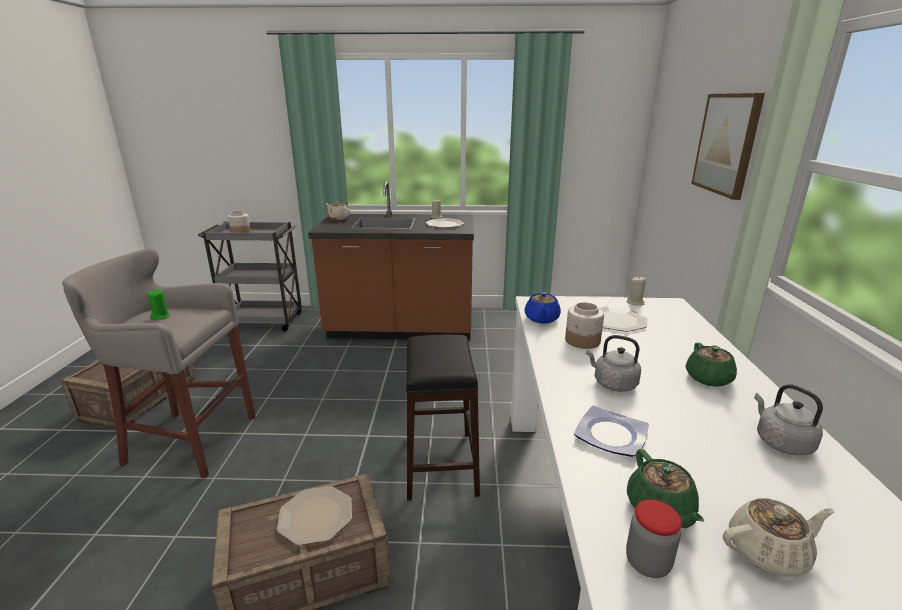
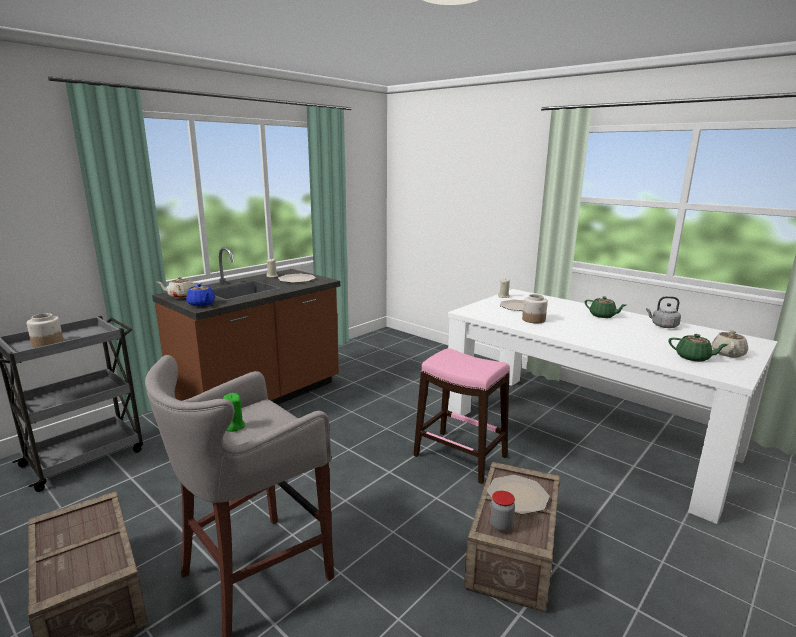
camera: 50 degrees left, 5 degrees down
(440, 464) = (460, 456): black stool -> pink stool
(541, 319) = (492, 317): blue teapot -> blue teapot (201, 304)
(612, 383) = (587, 330): grey kettle -> none
(612, 435) = (633, 346): plate -> none
(647, 563) = (724, 371): jar -> jar (501, 525)
(727, 144) = (495, 190): picture -> none

